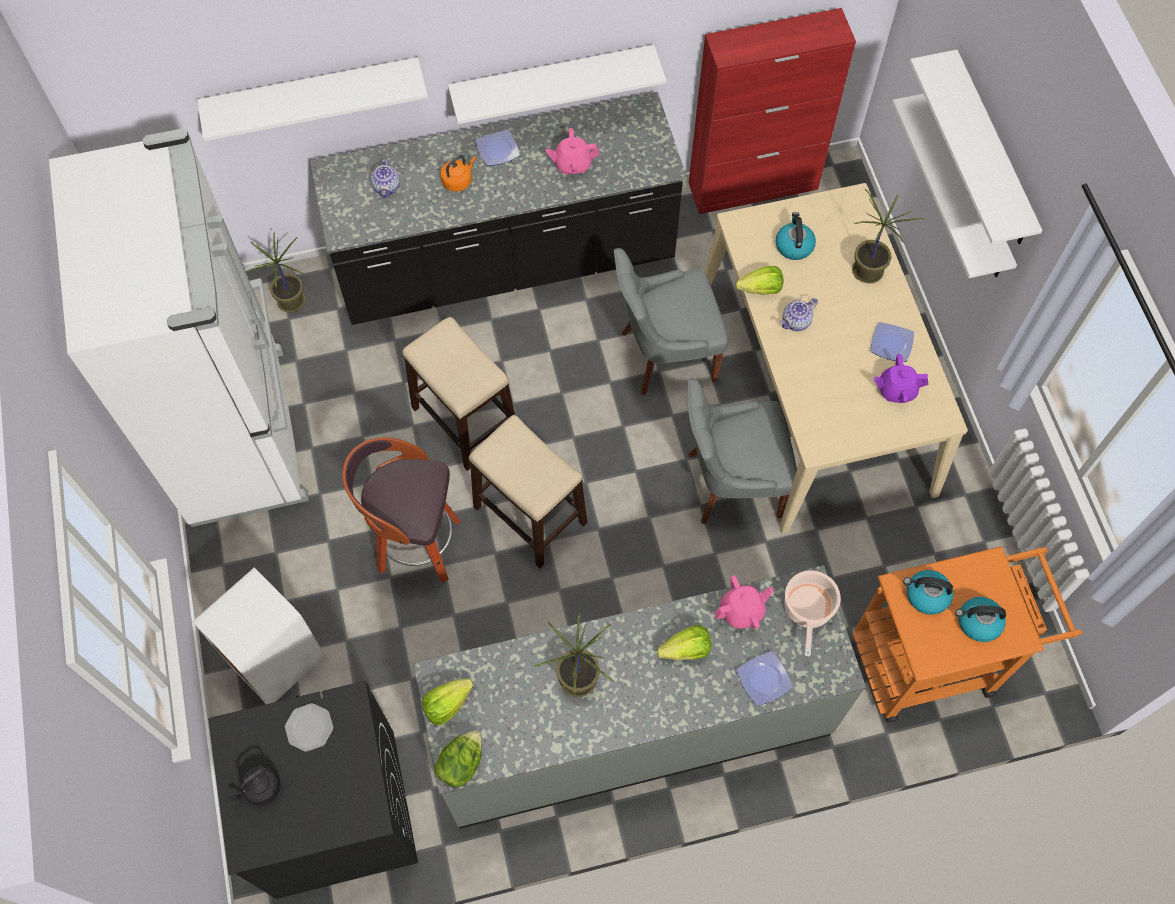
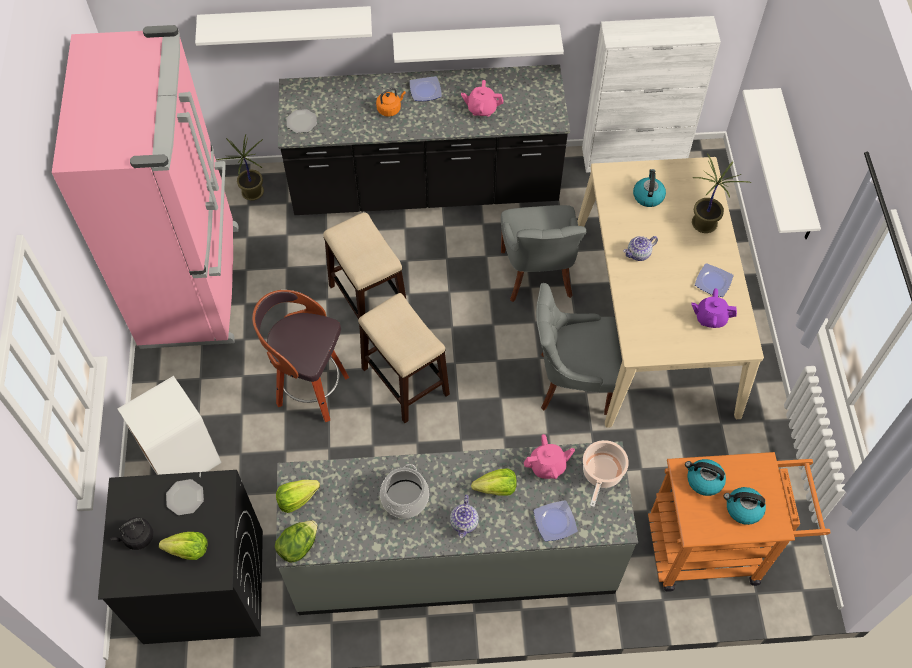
camera: 10 degrees right, 5 degrees down
(241, 433) = (193, 285): white fridge -> pink fridge
(350, 214) = (301, 122): none -> plate
(387, 187) = (334, 106): teapot -> teapot (464, 523)
(578, 681) = (405, 498): potted plant -> cooking pot
(665, 355) = (537, 275): grey chair -> grey chair turned 90 degrees counterclockwise
(754, 186) = (634, 157): red cabinet -> white cabinet
(761, 289) = (615, 225): lettuce -> lettuce (188, 550)
(991, 152) = (812, 135): white shelf -> none

